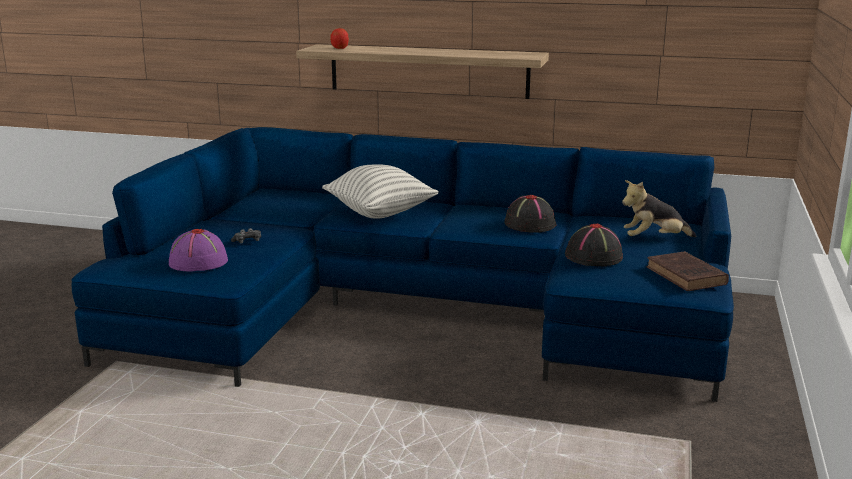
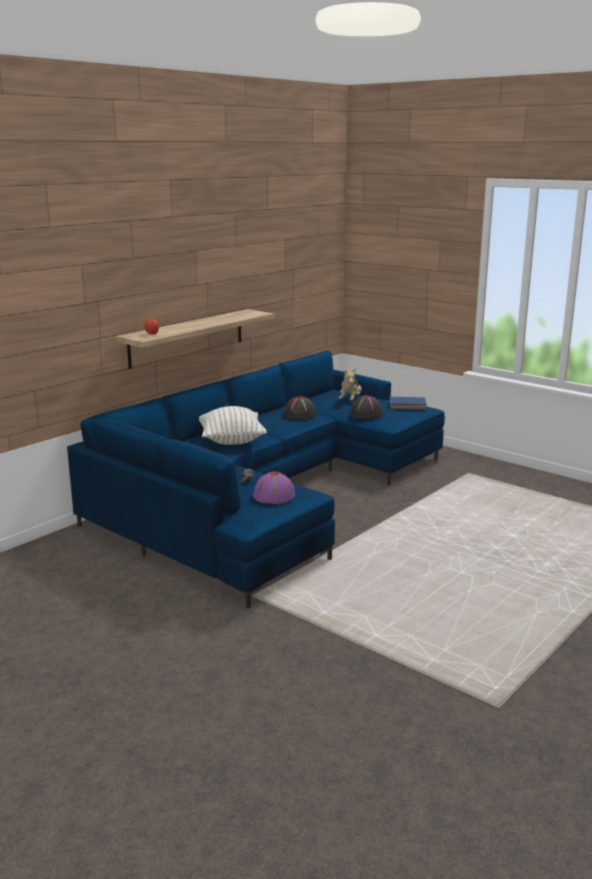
camera: 65 degrees left, 0 degrees up
(687, 276) = (408, 406): brown book -> blue book

